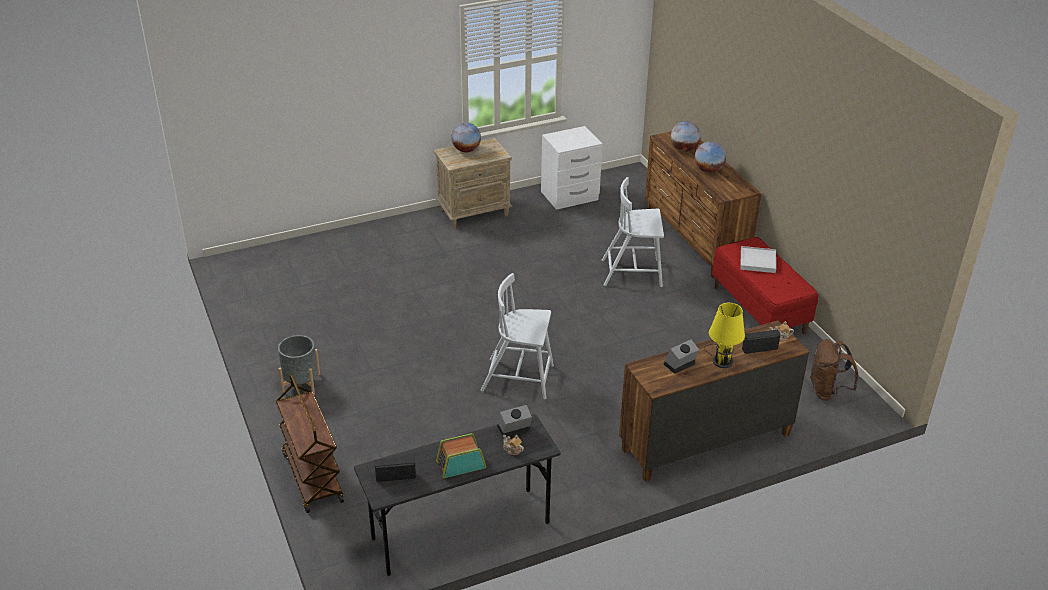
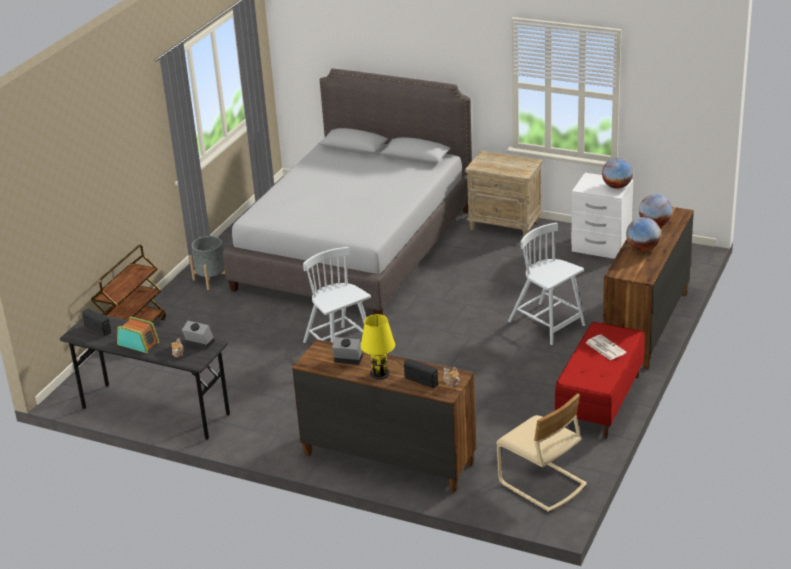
camera: 50 degrees right, 5 degrees down
(387, 289) = (355, 248): none -> grey bed
(466, 150) = (503, 160): globe -> globe (616, 186)
(757, 261) = (605, 348): white tray -> newspaper
(827, 391) = (542, 484): brown backpack -> beige chair

